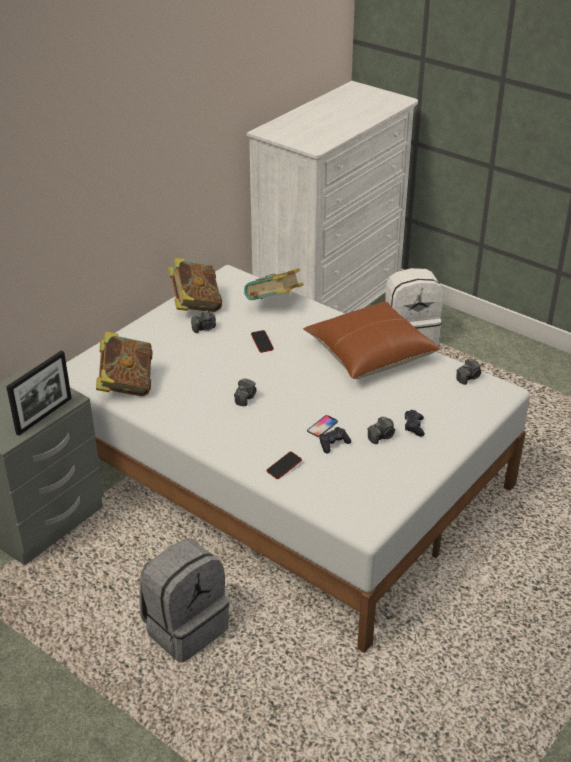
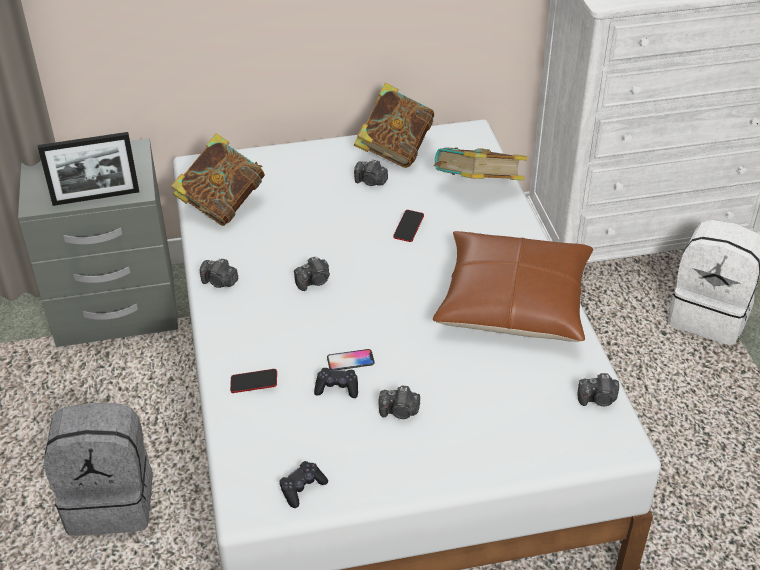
camera: 40 degrees right, 5 degrees up
(187, 427) = (219, 282): none -> camera
(414, 427) = (451, 422): black game controller -> black game controller (302, 488)

